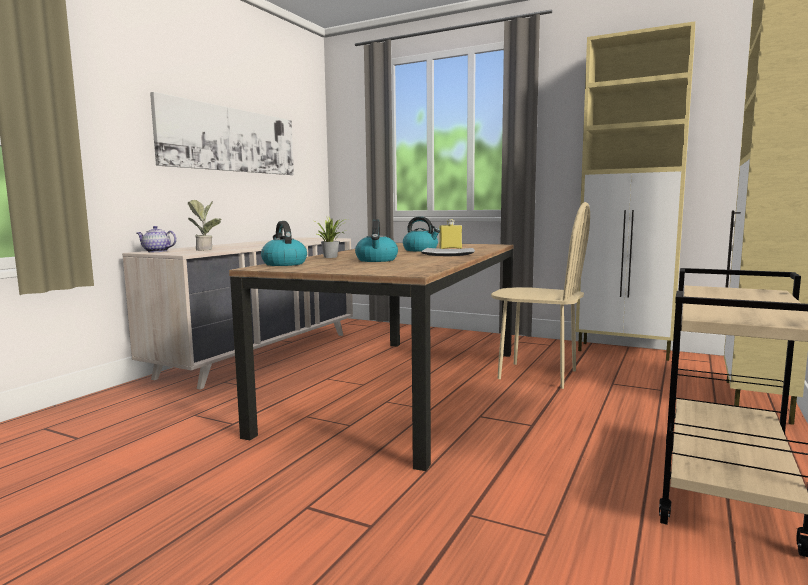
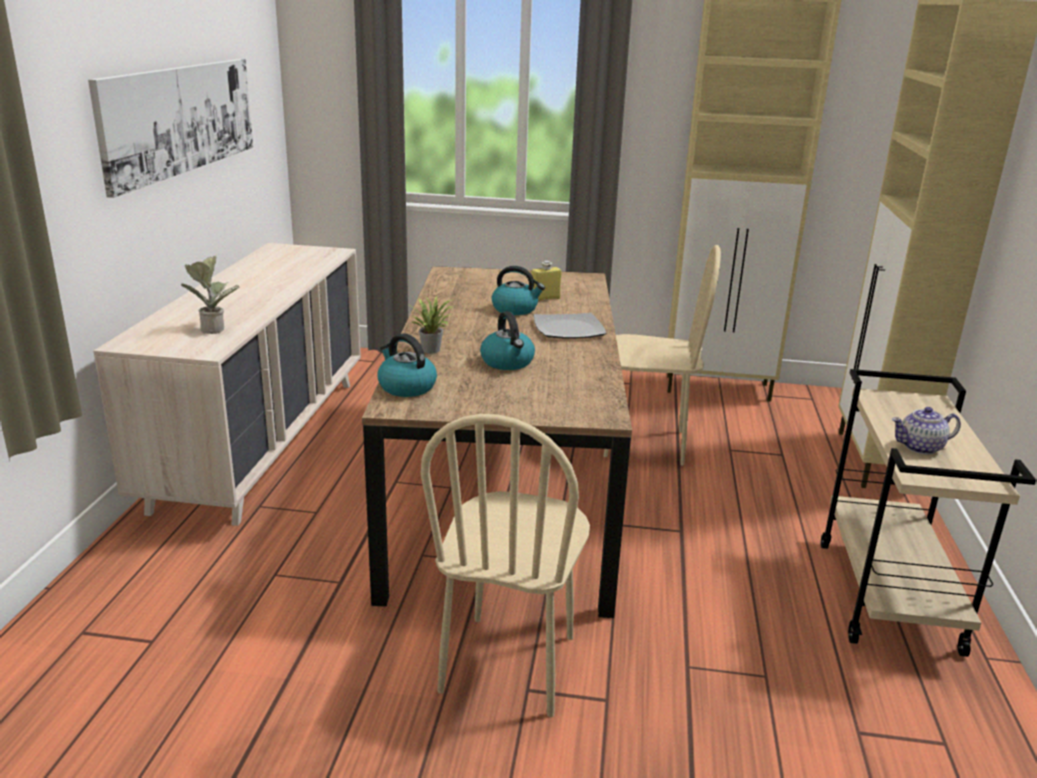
camera: 20 degrees left, 15 degrees up
(156, 251) = (145, 342): teapot -> teapot (920, 447)
(308, 487) = (509, 664): none -> beige chair

